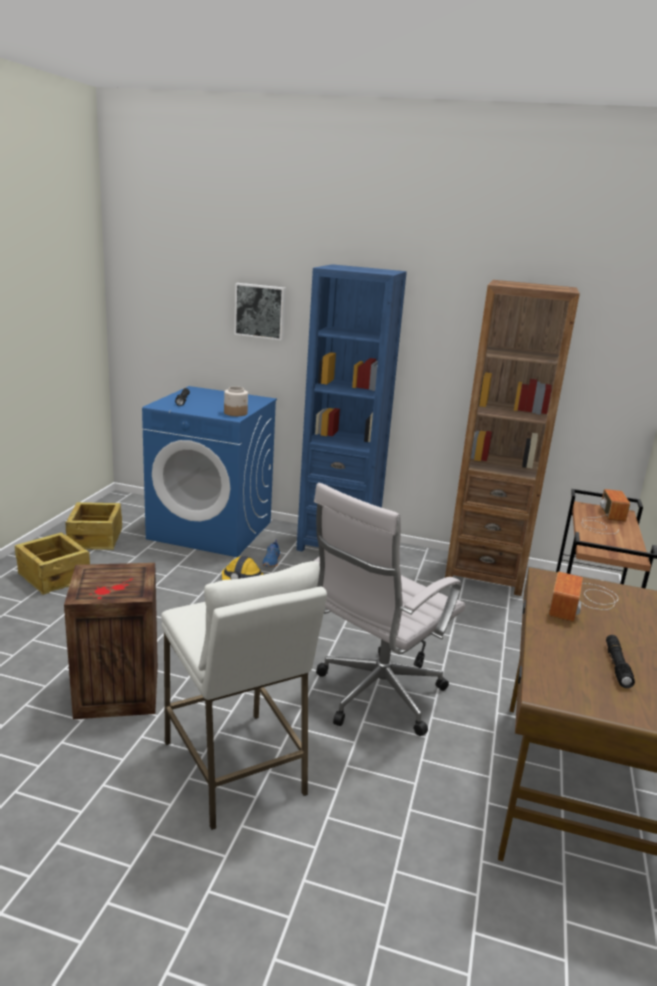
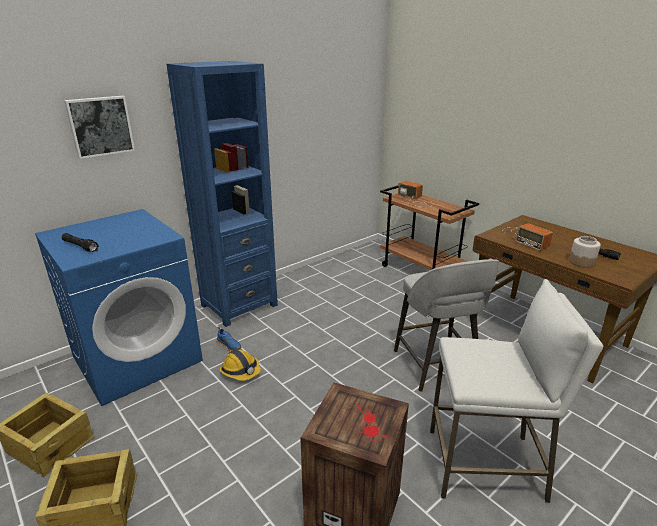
camera: 55 degrees left, 5 degrees up
(236, 413) = (158, 233): jar -> jar (581, 262)
(375, 697) = (436, 366): white office chair -> grey stool
(484, 574) = (334, 270): brown bookcase -> none

